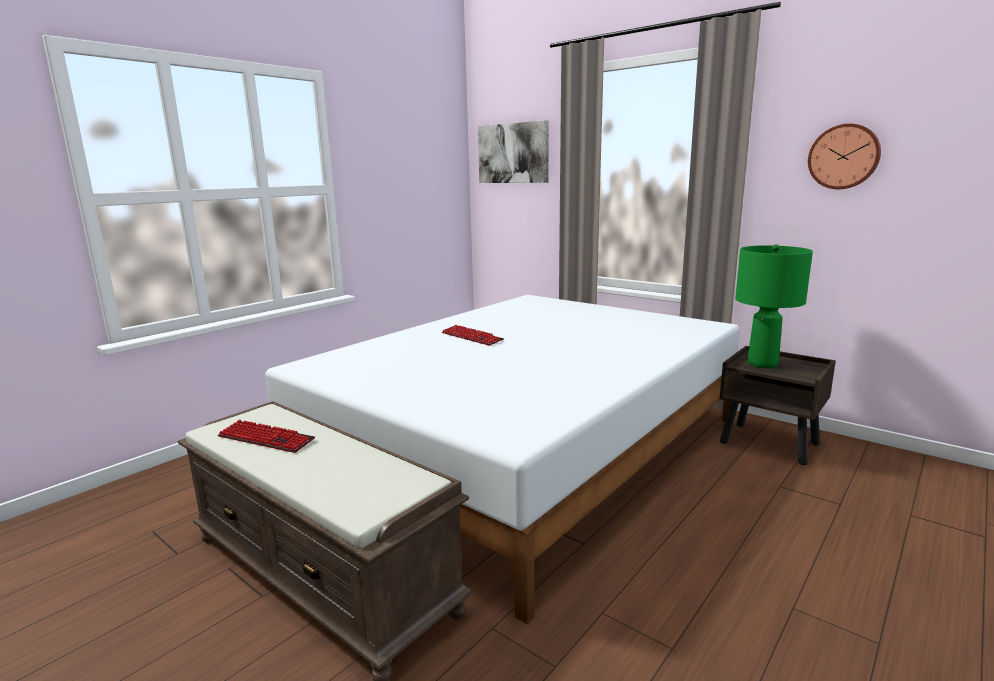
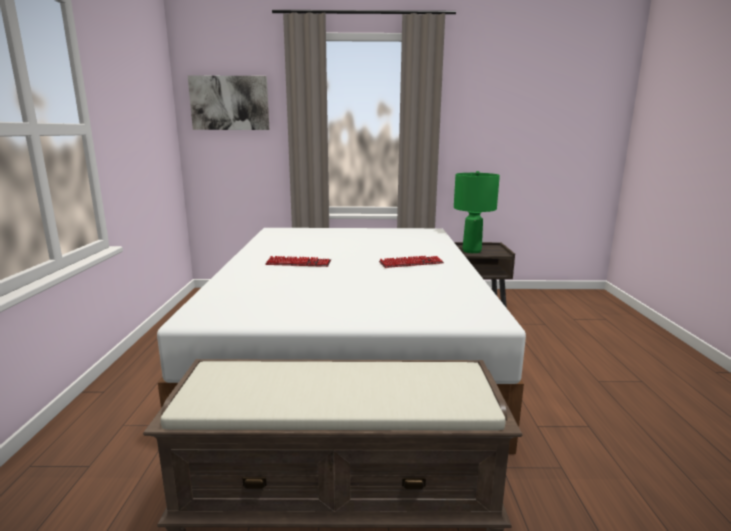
camera: 40 degrees left, 0 degrees up
(266, 438) = (271, 389): keyboard -> keyboard (411, 263)
(844, 156) = (491, 115): wall clock -> none

